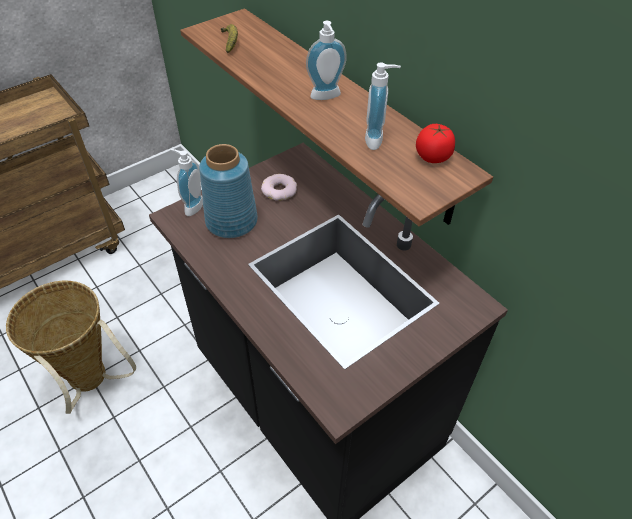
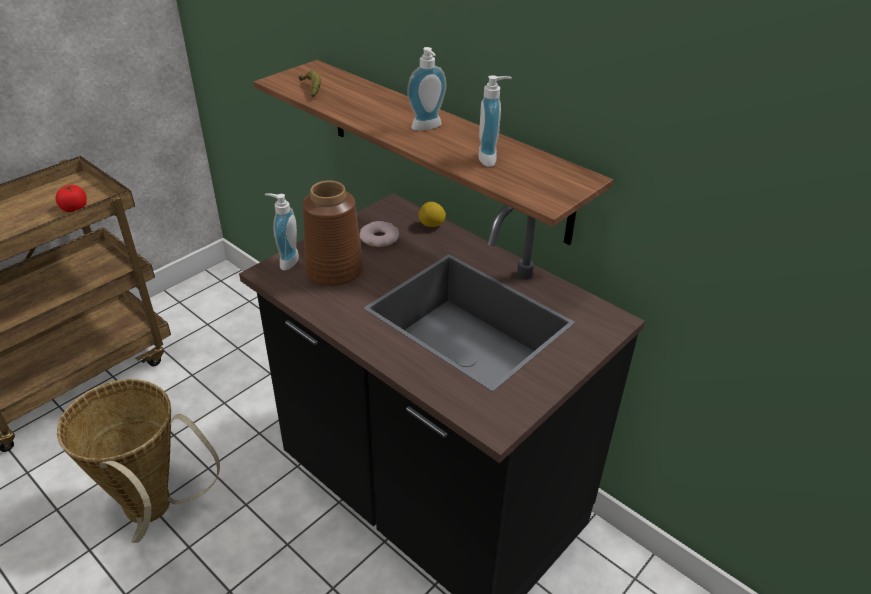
camera: 10 degrees left, 10 degrees down
(232, 222) = (335, 271): blue vase -> brown vase
(330, 181) = (432, 225): none -> lemon
(433, 156) = (550, 168): tomato -> tomato (75, 208)

